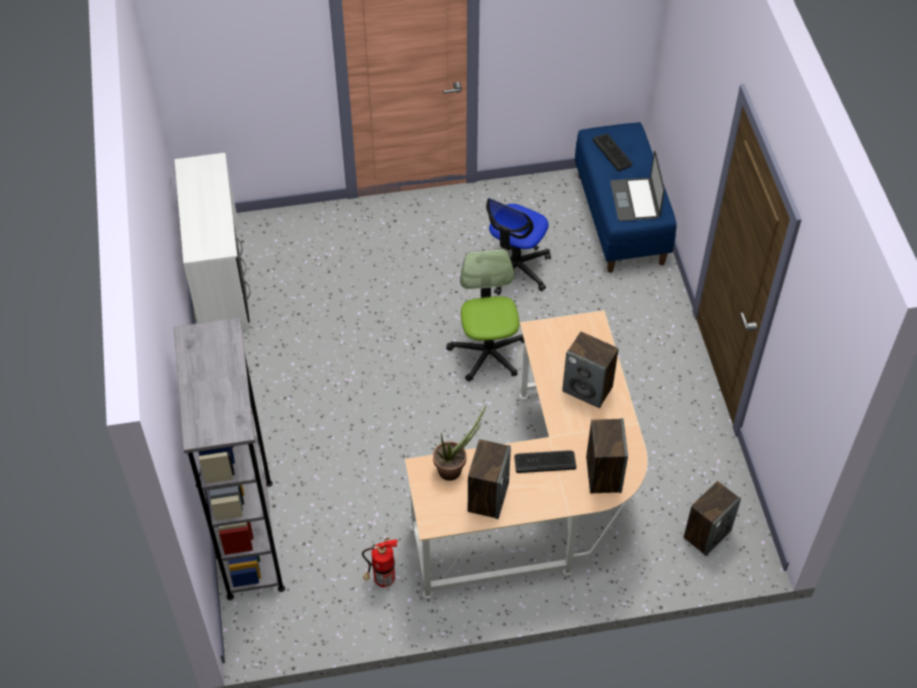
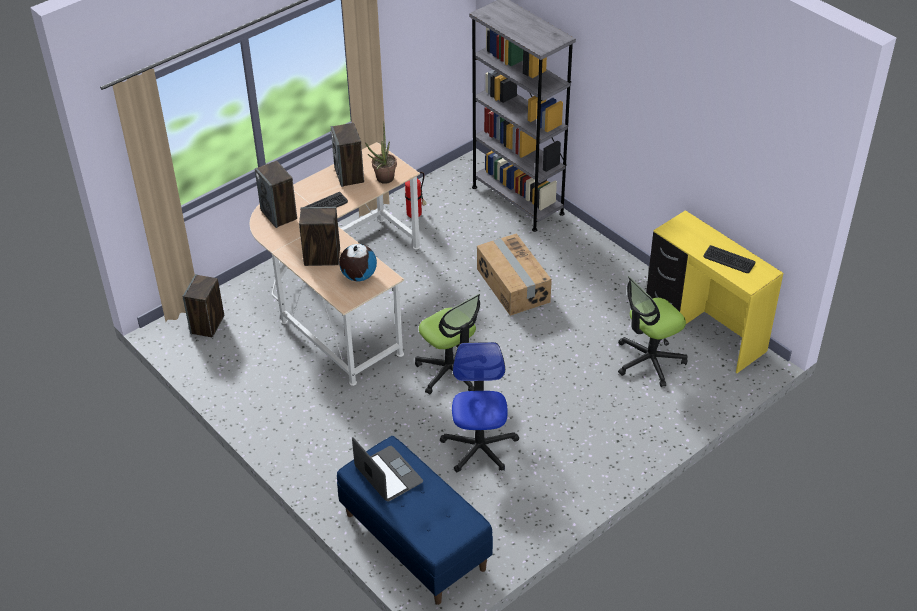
camera: 150 degrees right, 10 degrees down
(221, 281) = (704, 330): white desk -> yellow desk
(300, 275) = (649, 361): none -> office chair
(353, 420) = (512, 285): none -> cardboard box
(563, 346) = (358, 276): none -> globe
(612, 152) = (440, 514): keyboard -> keyboard (728, 260)

